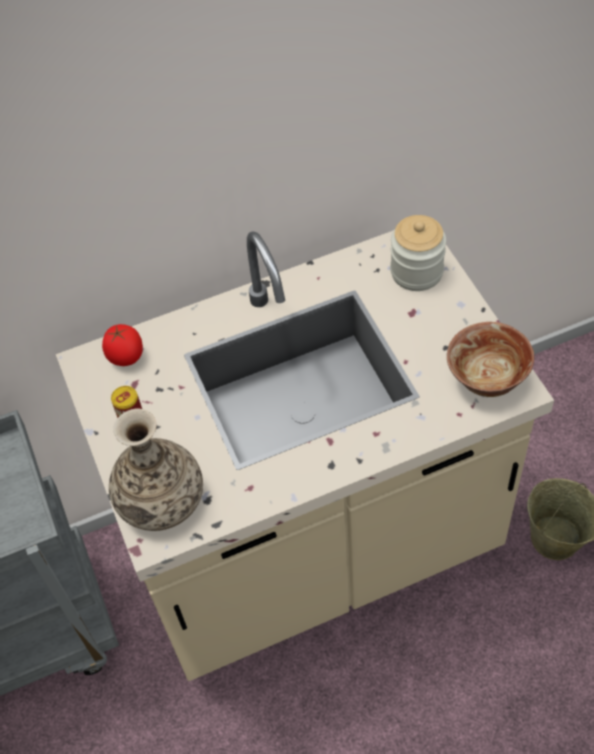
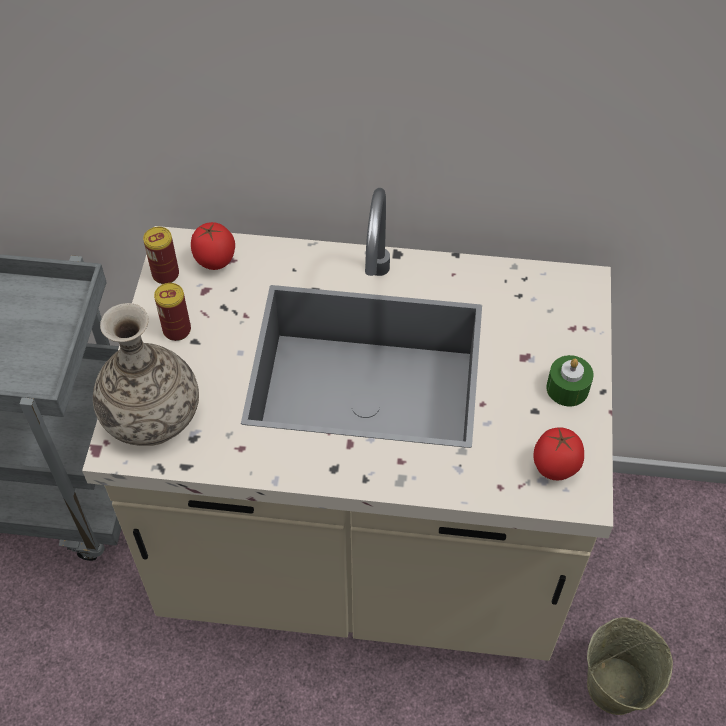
camera: 25 degrees right, 0 degrees up
(93, 387) = (165, 274): none -> can
(416, 272) = (559, 317): jar -> none
(457, 320) = (567, 388): none -> green candle
(487, 380) = (554, 467): bowl -> tomato

